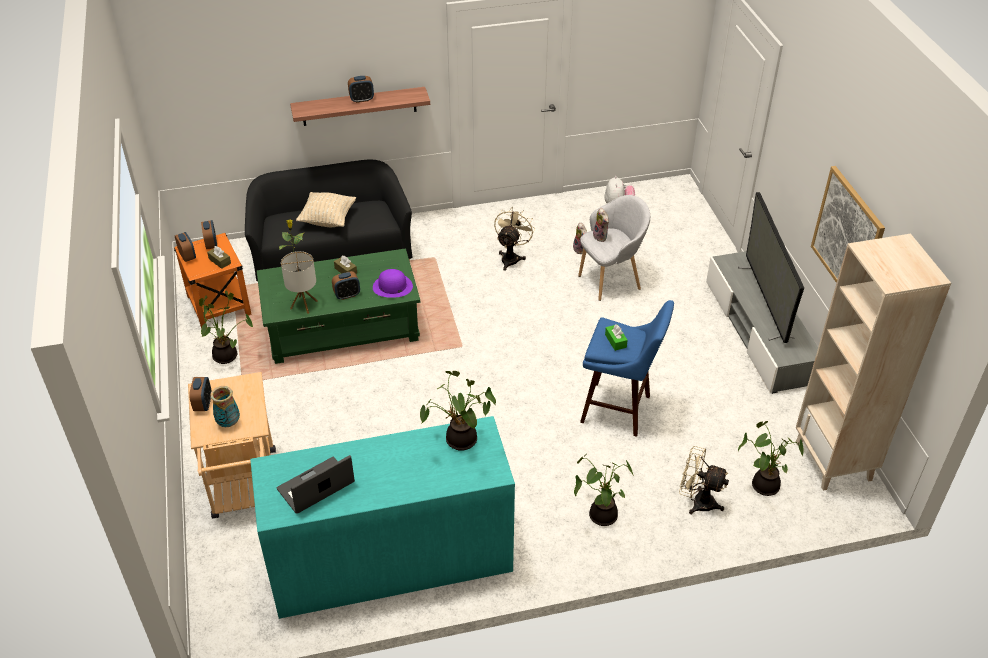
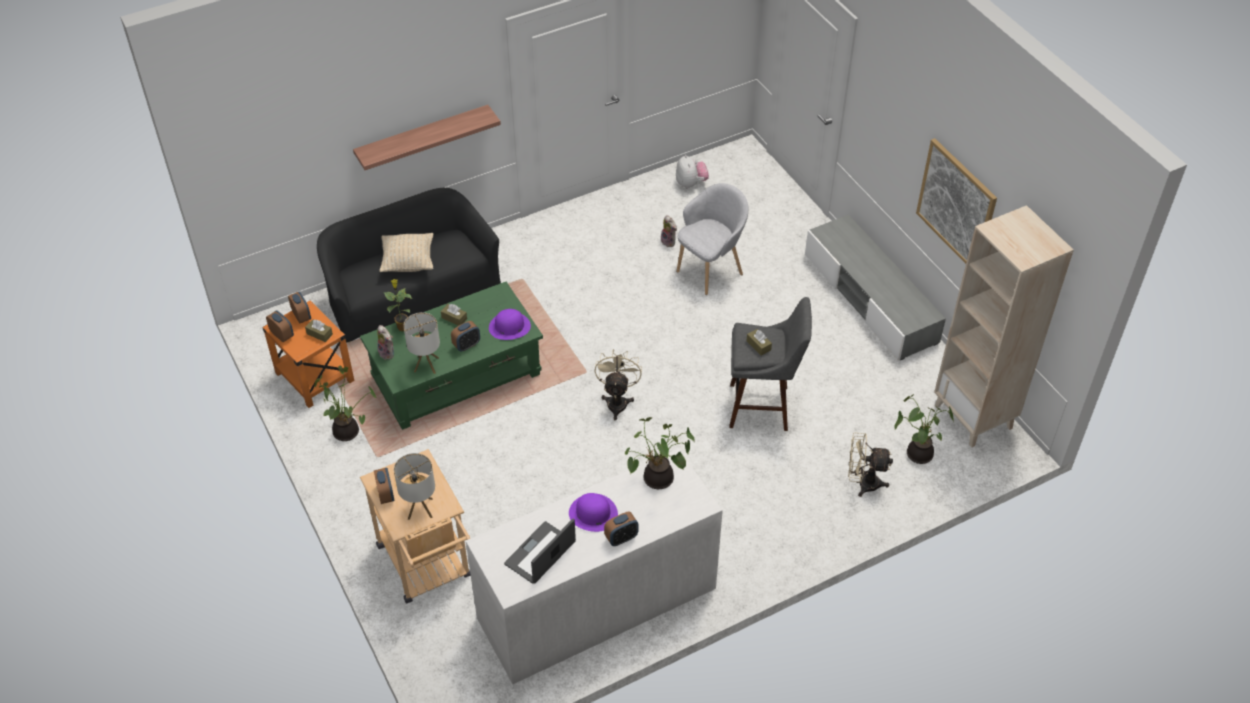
camera: 15 degrees left, 5 degrees up
(229, 423) = (420, 508): vase -> table lamp
(361, 99) = (428, 132): alarm clock -> alarm clock (621, 538)
(383, 459) = (593, 513): none -> purple hat
(390, 559) = (596, 603): turquoise dresser -> white dresser
(511, 257) = (602, 264): beige fan -> beige fan (617, 401)
(600, 515) = (778, 516): potted plant -> none
(601, 237) = (698, 230): plush toy -> plush toy (388, 353)
(615, 341) = (758, 345): green tissue box -> brown tissue box
(619, 410) = (763, 407): blue stool -> grey stool
(765, 301) = (874, 268): television -> none

